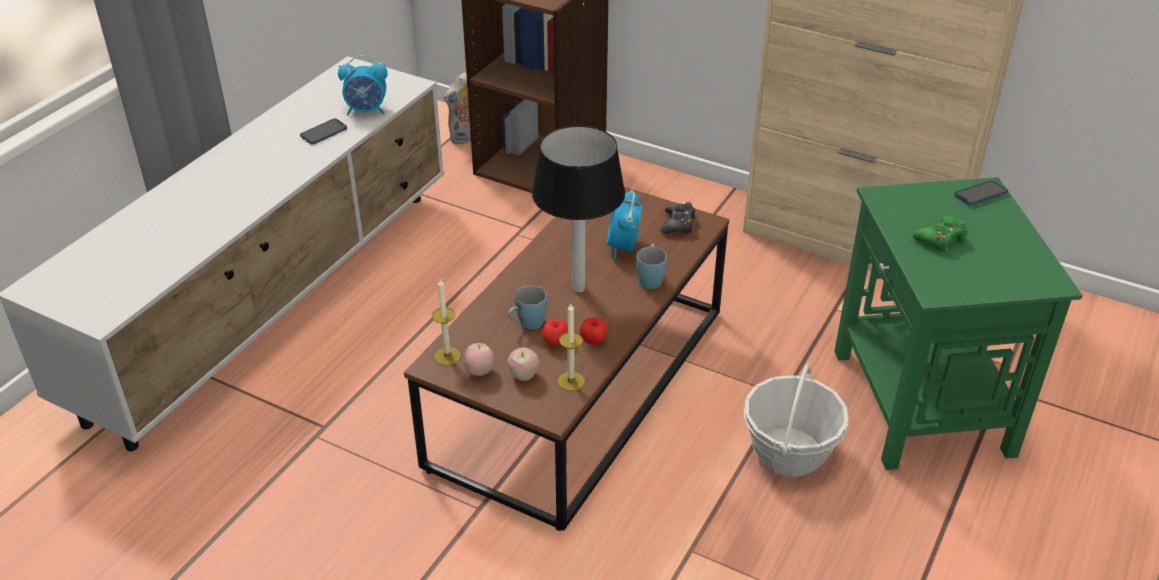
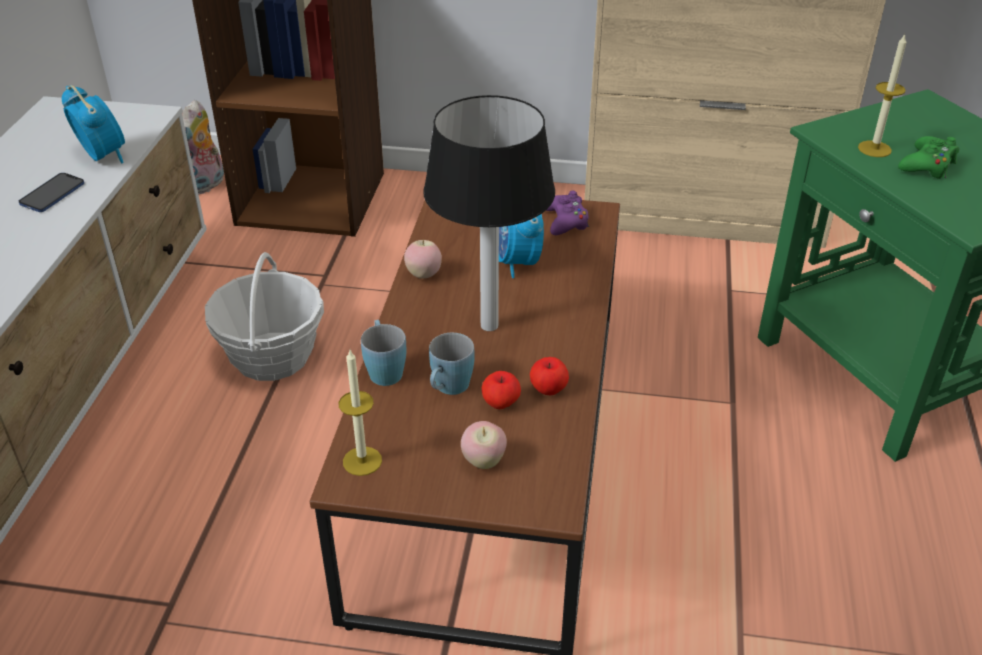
camera: 20 degrees left, 0 degrees up
(367, 111) = (102, 156): alarm clock -> alarm clock turned 105 degrees counterclockwise
(479, 371) = (419, 471): apple -> apple (423, 275)
(571, 381) = (551, 452): candle -> candle (874, 149)
(650, 278) = (571, 292): blue mug -> blue mug (384, 369)
(678, 224) = (565, 221): black game controller -> purple game controller
(789, 452) = (779, 469): basket -> basket (272, 356)
(980, 194) = (926, 110): phone -> none

